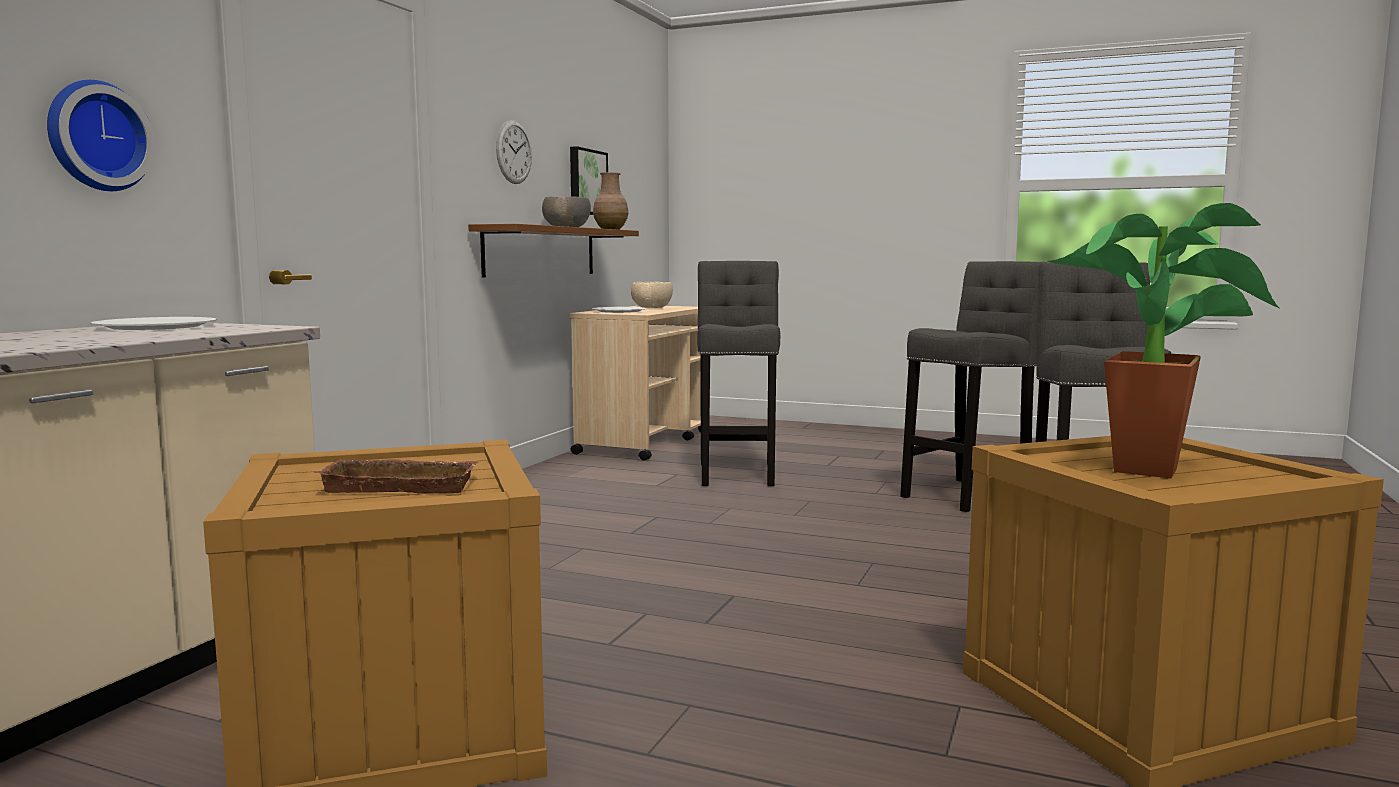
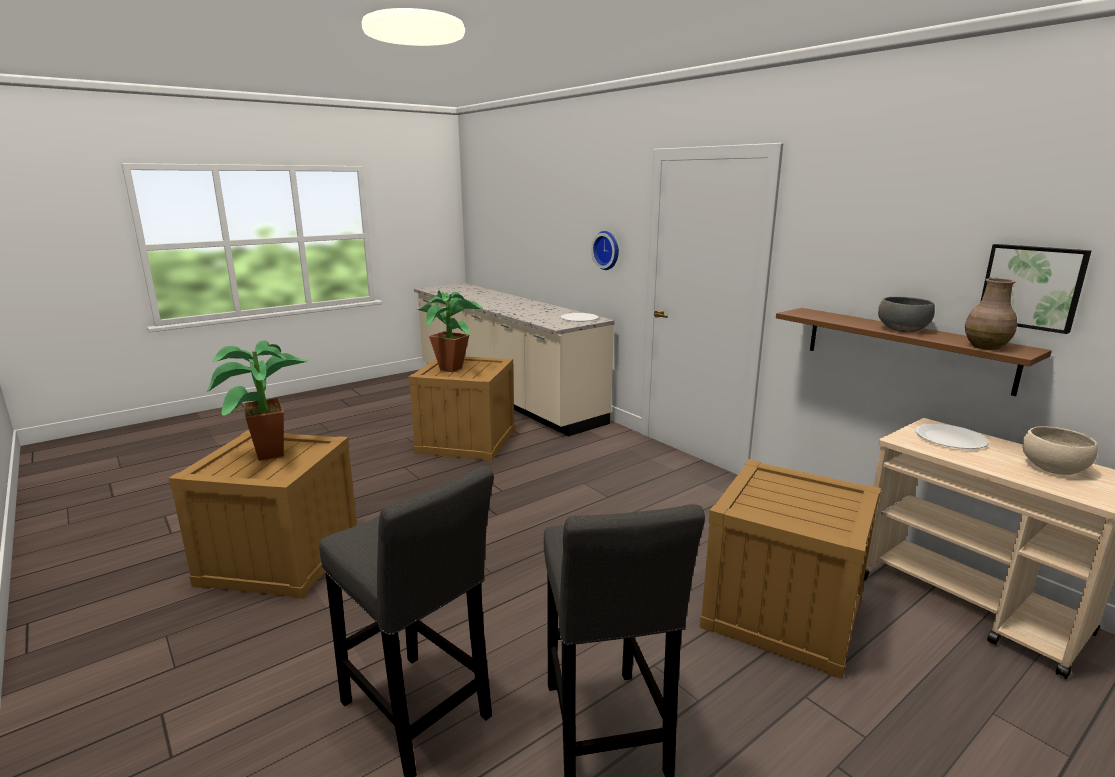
camera: 120 degrees right, 10 degrees up
(404, 485) = (453, 370): brown tray -> potted plant
(513, 152) = (876, 252): wall clock -> none
(737, 473) = (783, 613): grey stool -> crate

